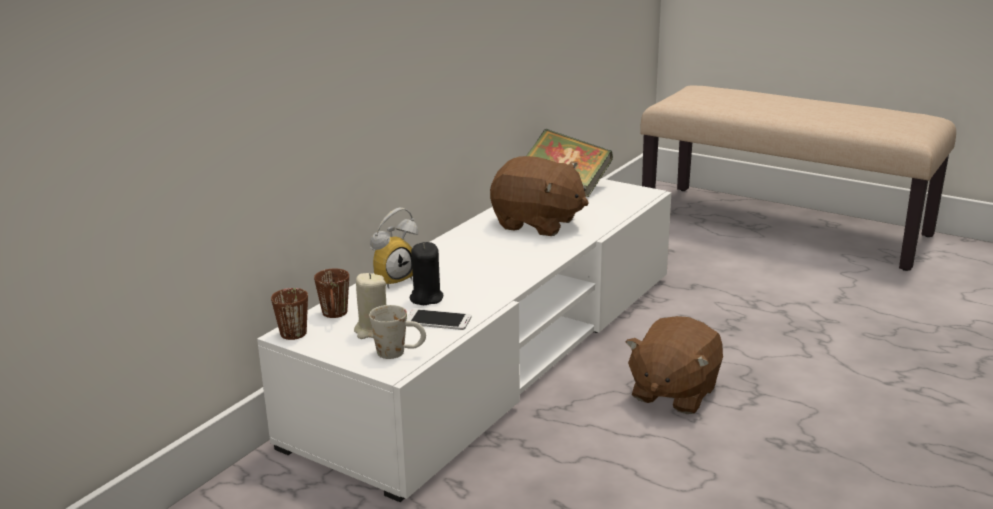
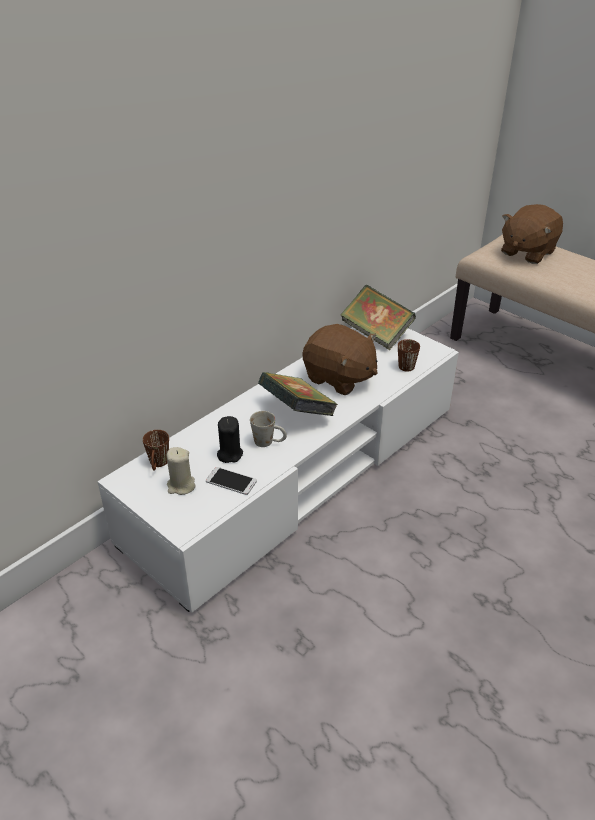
camera: 10 degrees right, 15 degrees up
(295, 329) = (126, 476): brown mug -> brown mug (407, 364)
(393, 278) = (211, 428): alarm clock -> none
(399, 353) = (193, 513): white mug -> white mug (269, 442)
(497, 256) = (297, 412): none -> book
(673, 392) = (417, 535): brown plush toy -> brown plush toy (527, 252)

